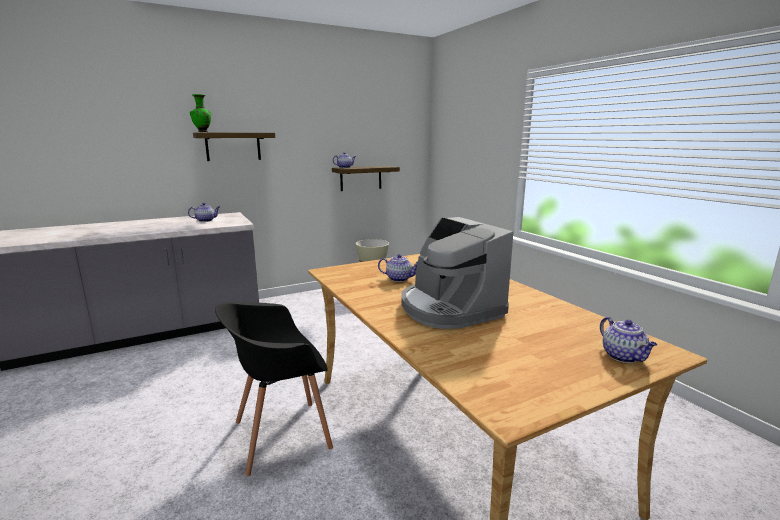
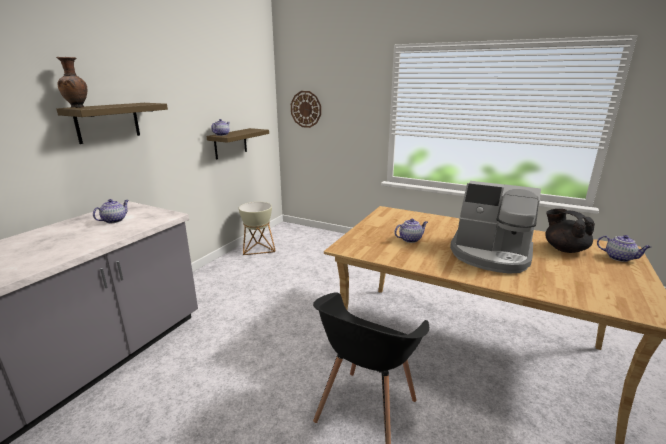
camera: 35 degrees left, 5 degrees up
(203, 132) = (78, 107): green vase -> brown vase
(450, 149) = (306, 109): none -> wall clock
(561, 328) = (564, 249): none -> black teapot

